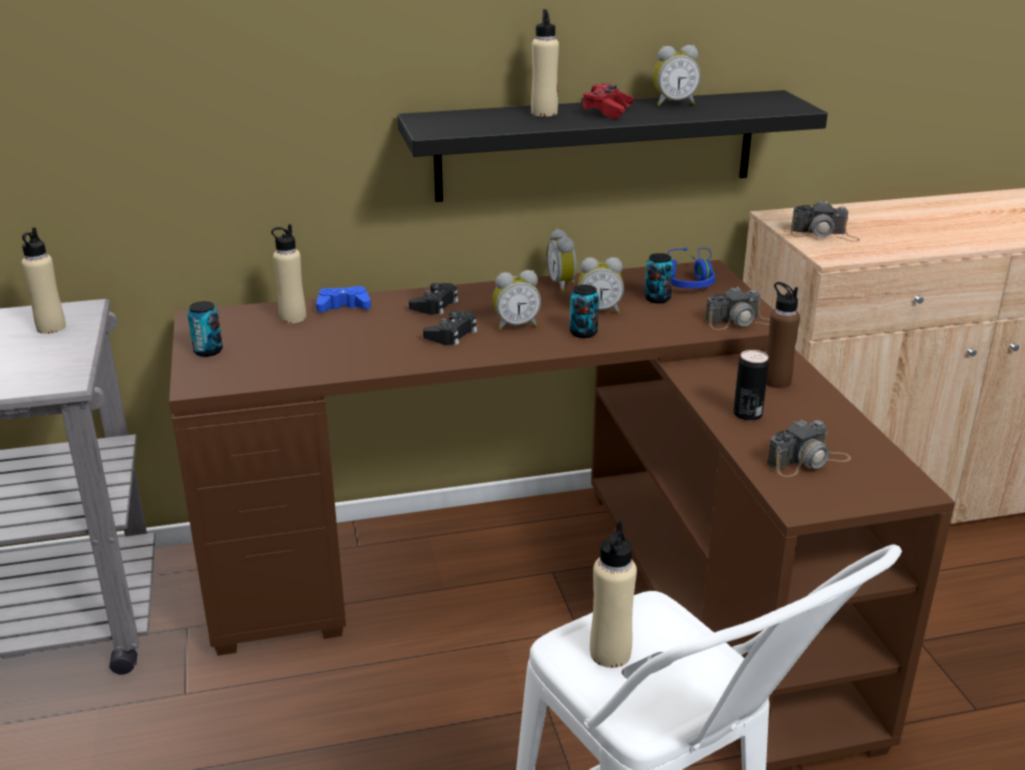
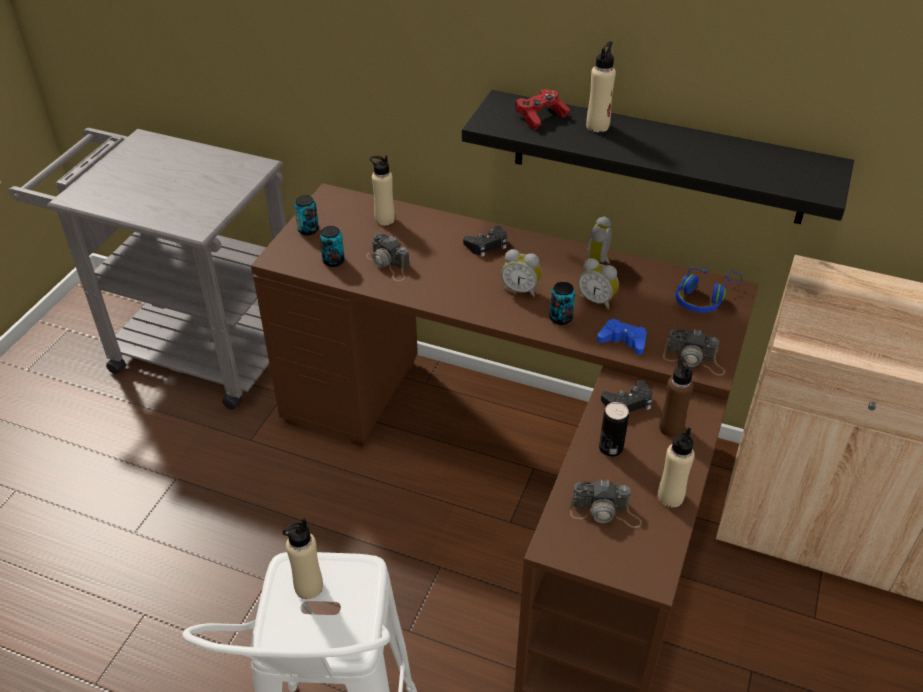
camera: 35 degrees right, 15 degrees up
(51, 327) = (228, 177): beige bottle -> beige bottle (670, 497)
(343, 306) = (426, 221): blue game controller -> blue game controller (623, 341)
(452, 334) = (469, 279): black game controller -> black game controller (628, 403)
(607, 111) = (650, 140): red game controller -> red game controller (540, 117)
(657, 299) = (655, 307): can -> can (333, 261)
(673, 103) = (721, 148): alarm clock -> none
(824, 234) = (825, 309): camera -> camera (388, 264)

